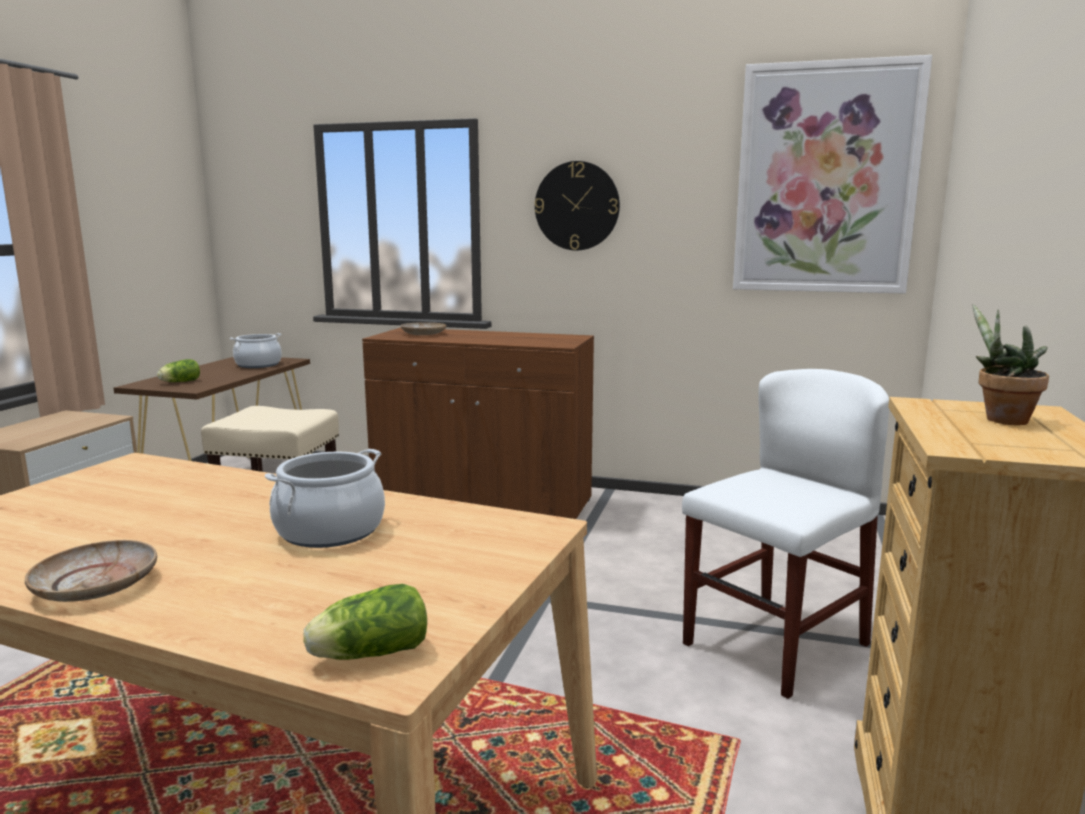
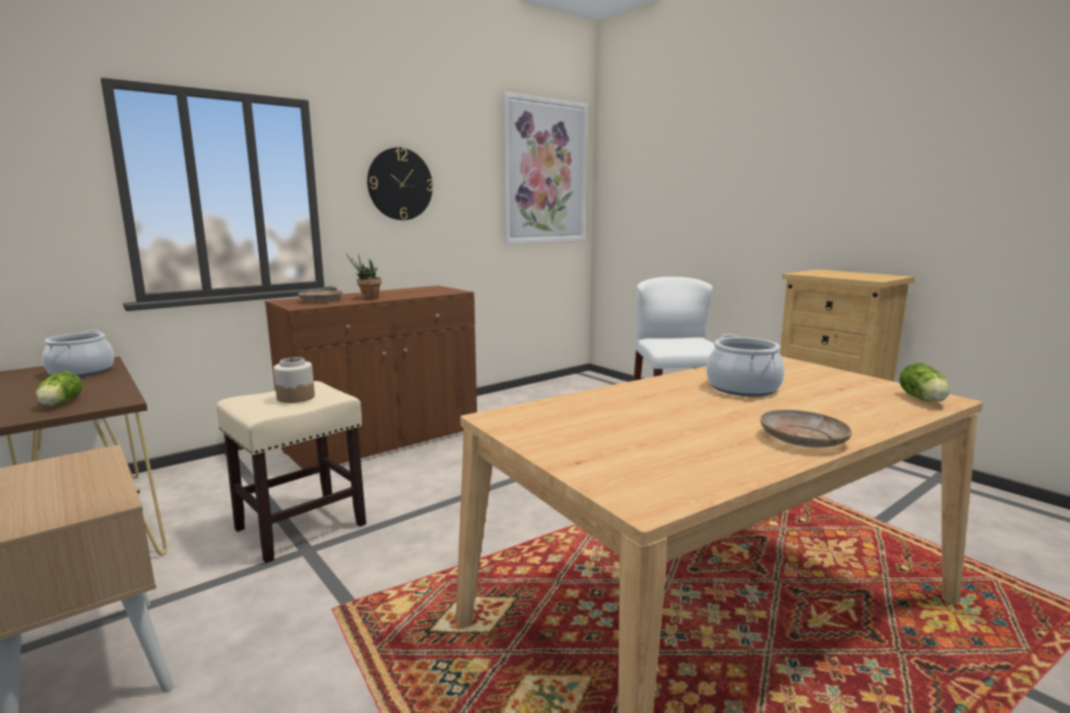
camera: 55 degrees left, 0 degrees up
(276, 417) = (295, 397): none -> jar
(1000, 419) = (834, 273): potted plant -> potted plant (368, 298)

